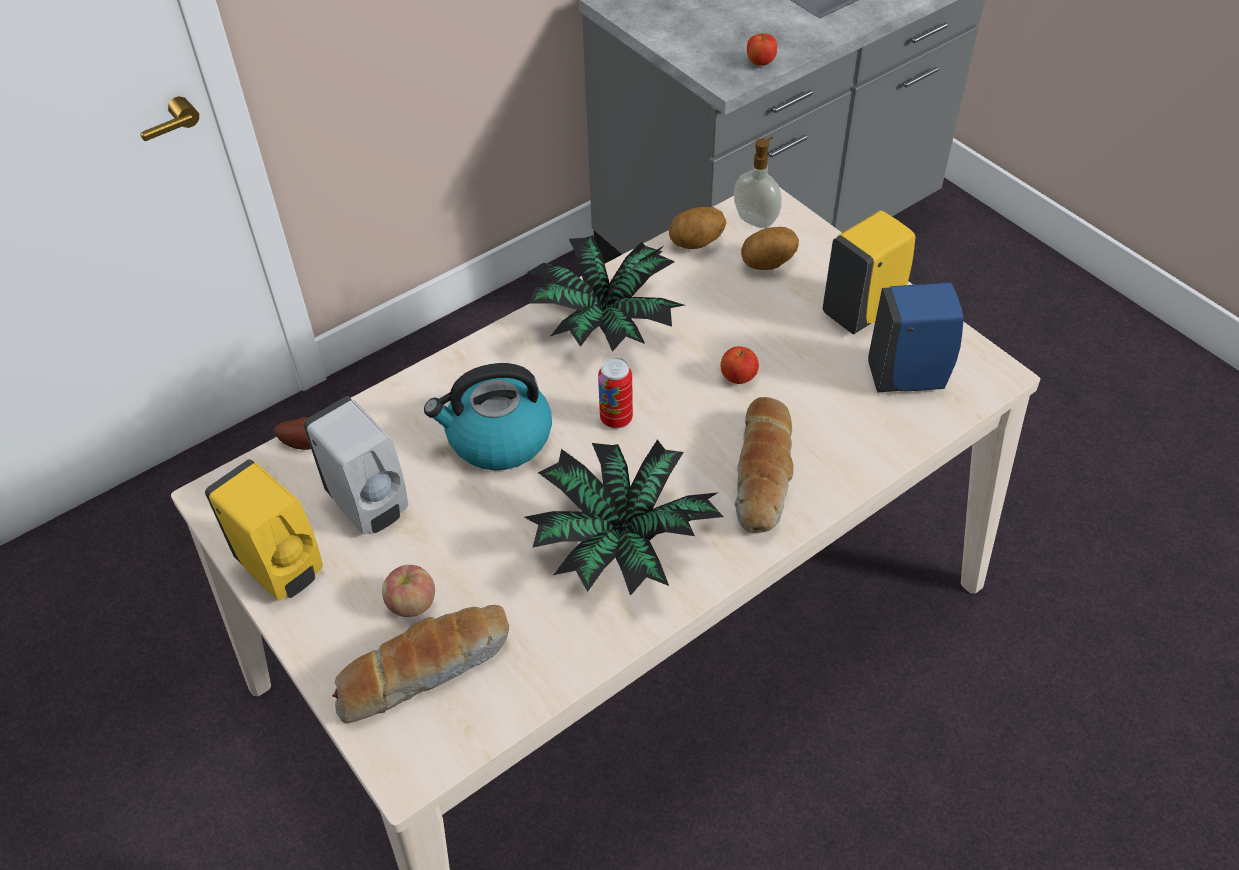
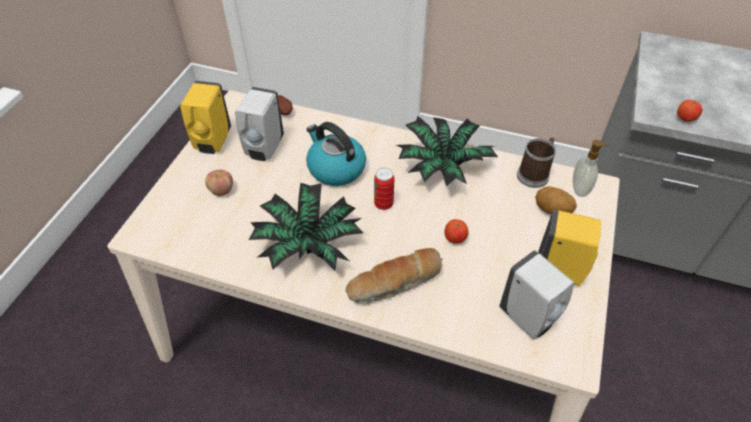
camera: 55 degrees right, 0 degrees up
(424, 669) = (189, 213): bread -> none
(696, 244) = (535, 174): potato -> mug
(909, 378) = (529, 319): blue soap dispenser -> white soap dispenser

